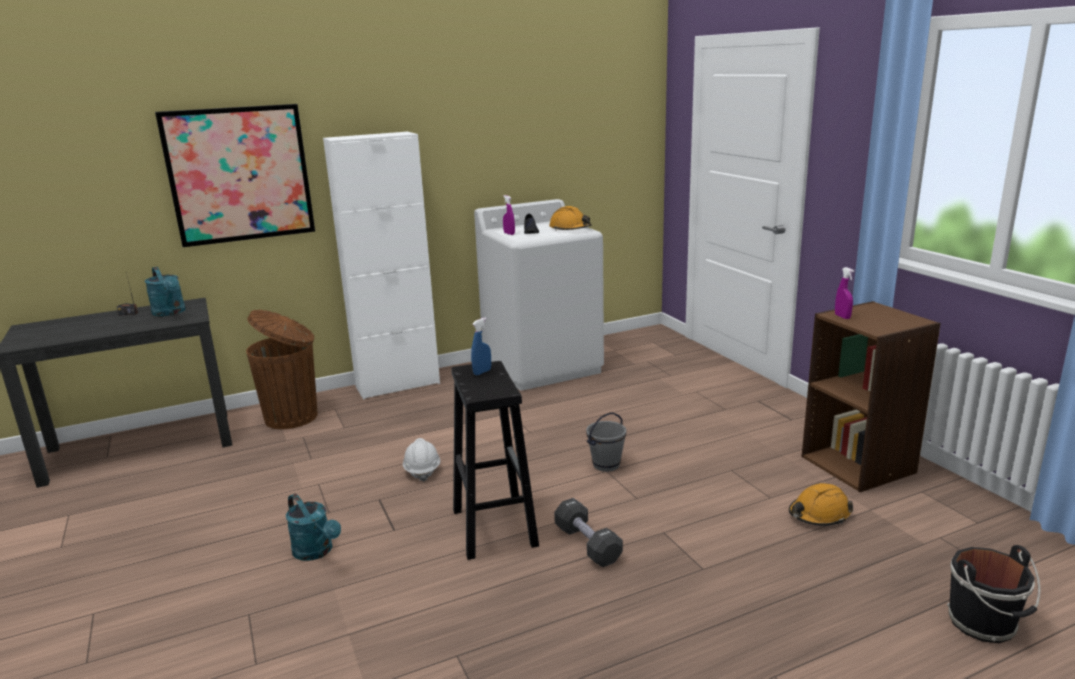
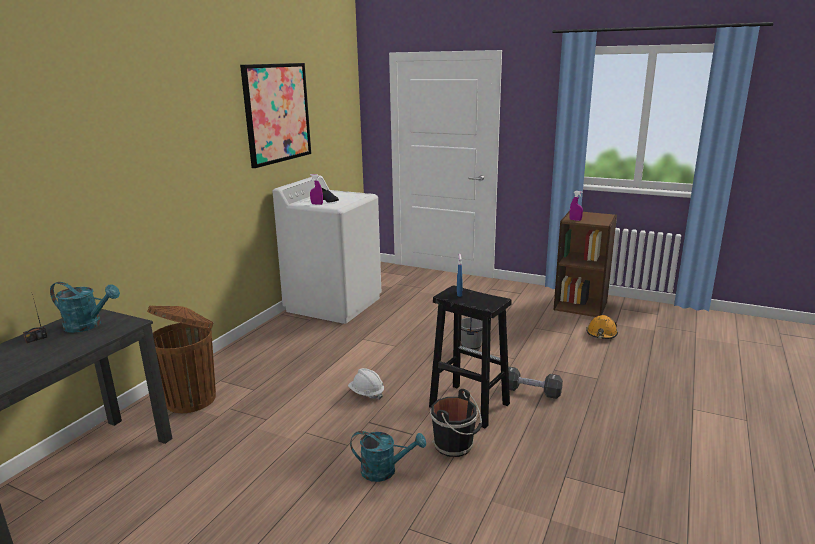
camera: 40 degrees left, 0 degrees up
(239, 174) = (109, 177): picture -> picture (277, 113)
(397, 385) = (244, 348): white cabinet -> none
(570, 229) = (352, 195): orange hard hat -> none
(984, 624) = (717, 353): black bucket -> black bucket (455, 445)

